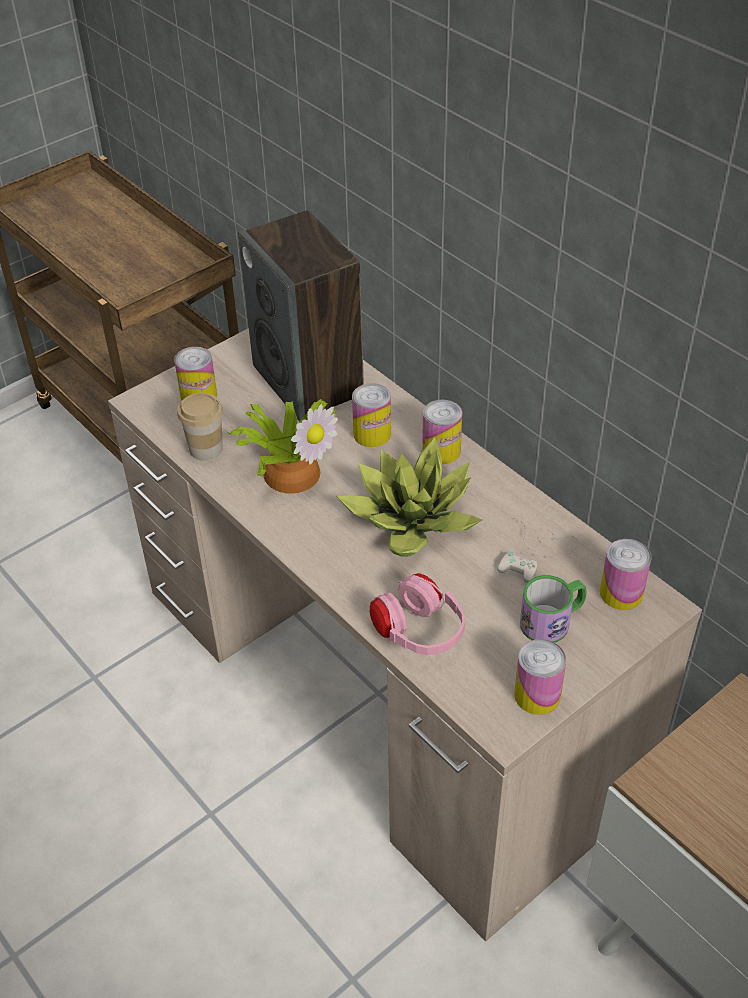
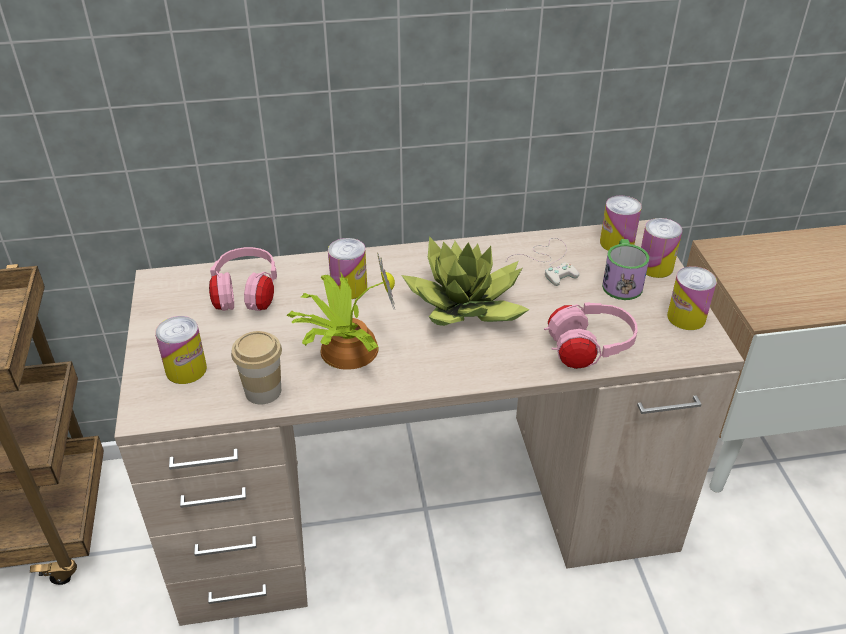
camera: 60 degrees left, 5 degrees down
(309, 381) = (246, 296): speaker -> pink headphones
(441, 450) = (404, 261): can -> can (655, 267)

